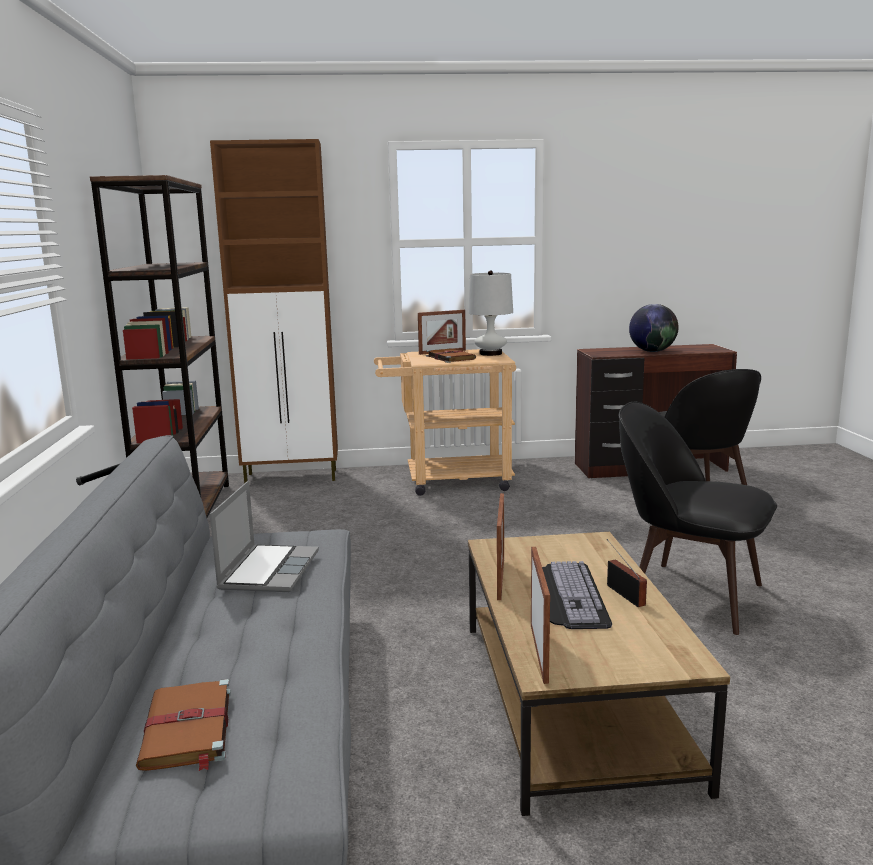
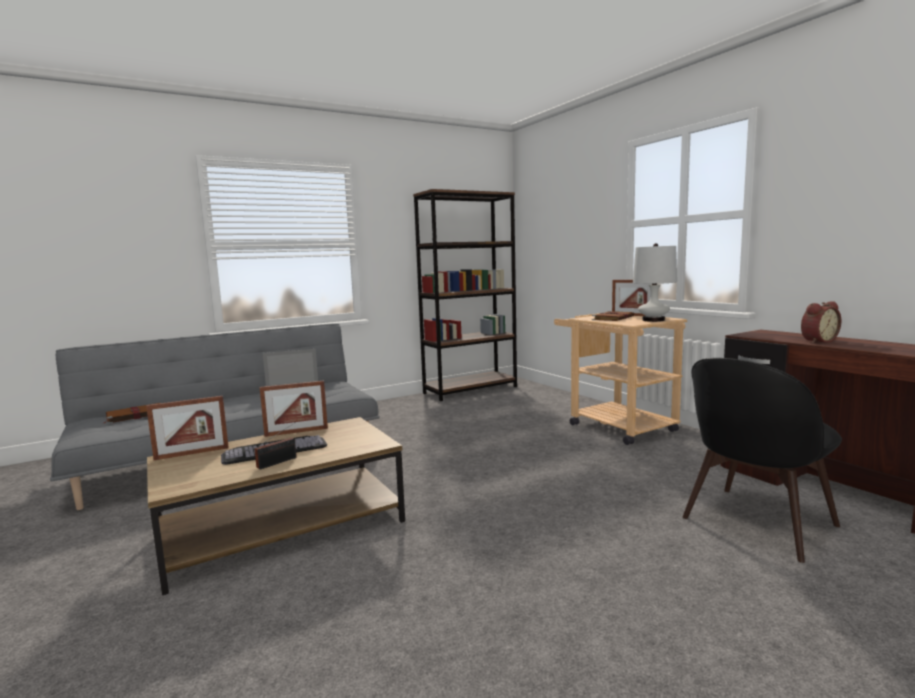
camera: 65 degrees right, 5 degrees down
(293, 477) = (552, 393): brown cabinet -> none
(652, 351) = (817, 341): globe -> alarm clock
(689, 594) = (483, 549): black chair -> none

